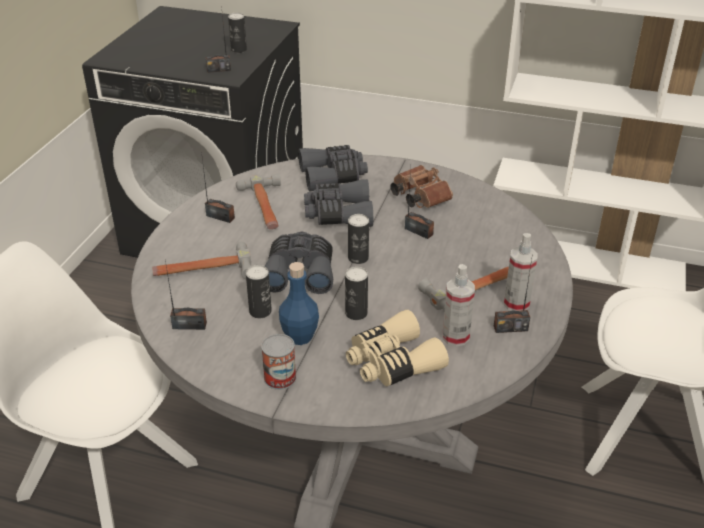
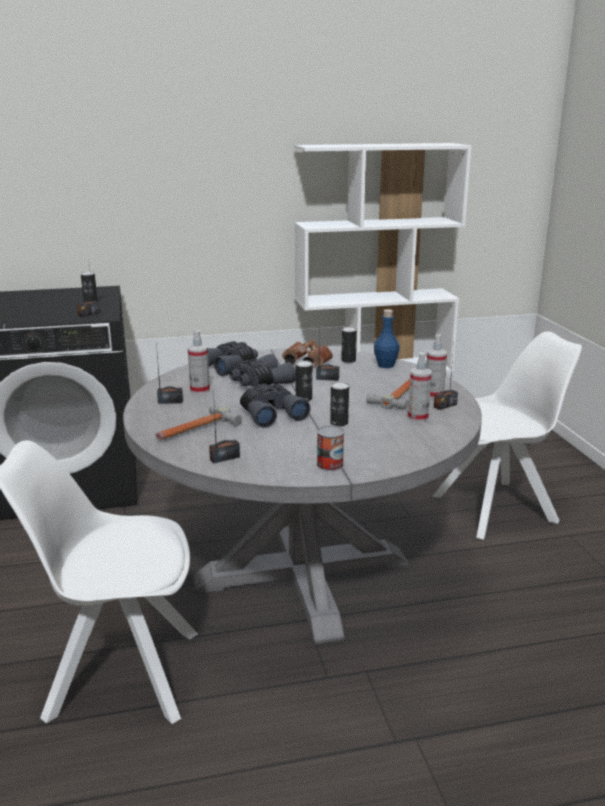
camera: 30 degrees left, 15 degrees down
(260, 311) = (269, 438): can -> can (348, 360)
(265, 207) = (200, 390): hammer -> spray bottle
(299, 336) = (315, 443): blue bottle -> blue bottle (385, 365)
(392, 362) = (394, 438): beige binoculars -> none

